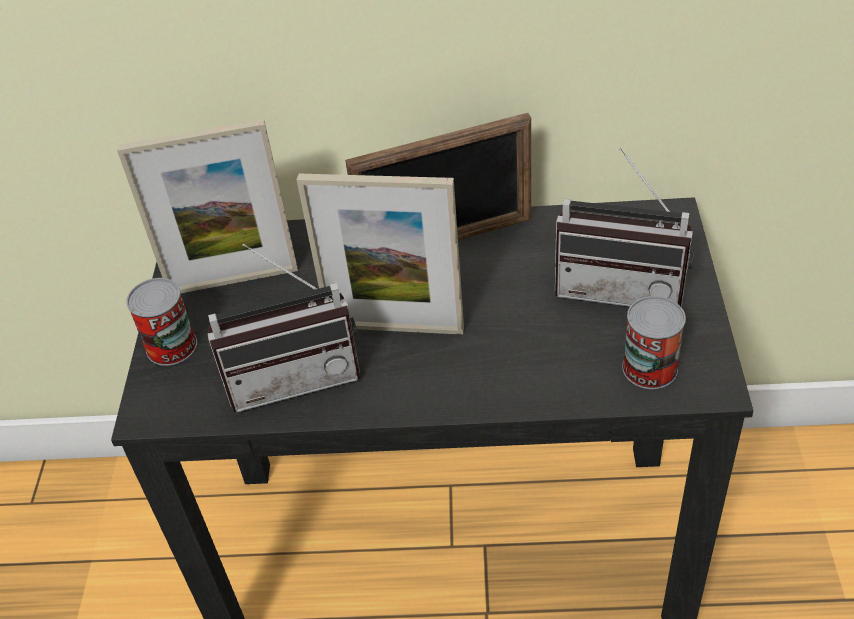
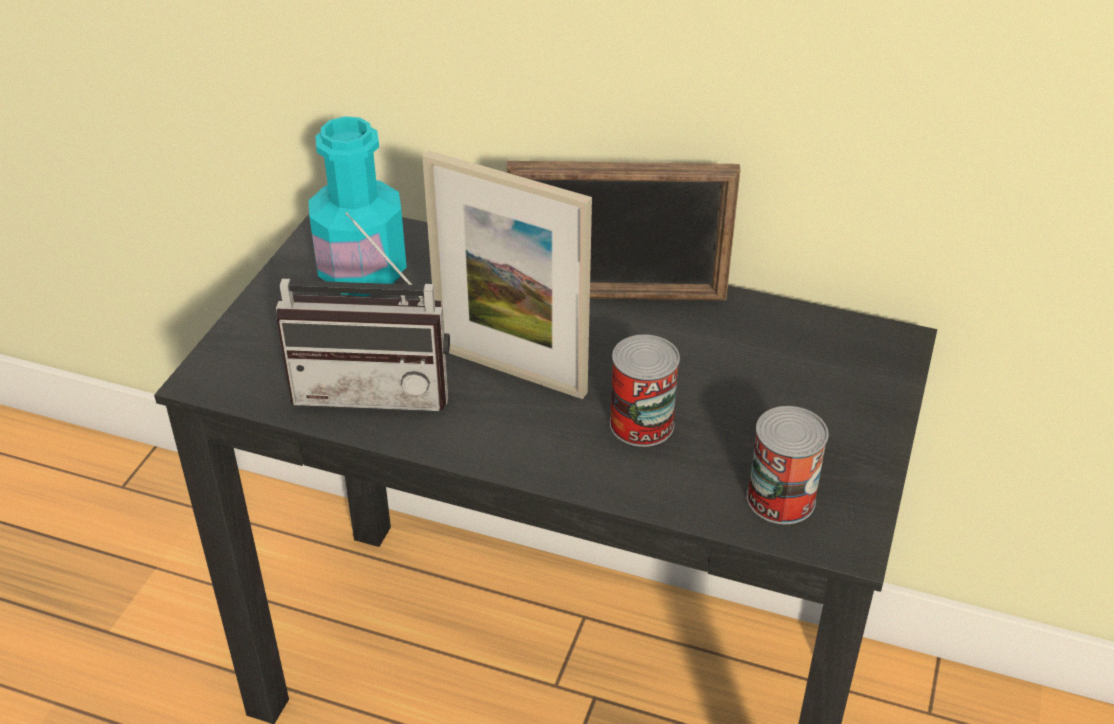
camera: 15 degrees right, 5 degrees down
(171, 346) = (263, 320): can -> can (641, 424)
(233, 280) = (362, 272): picture frame -> turquoise bottle
(621, 286) = (794, 401): radio -> none

